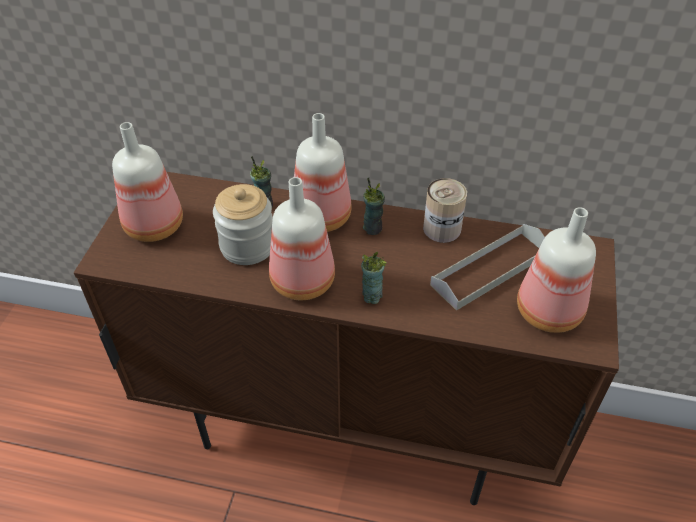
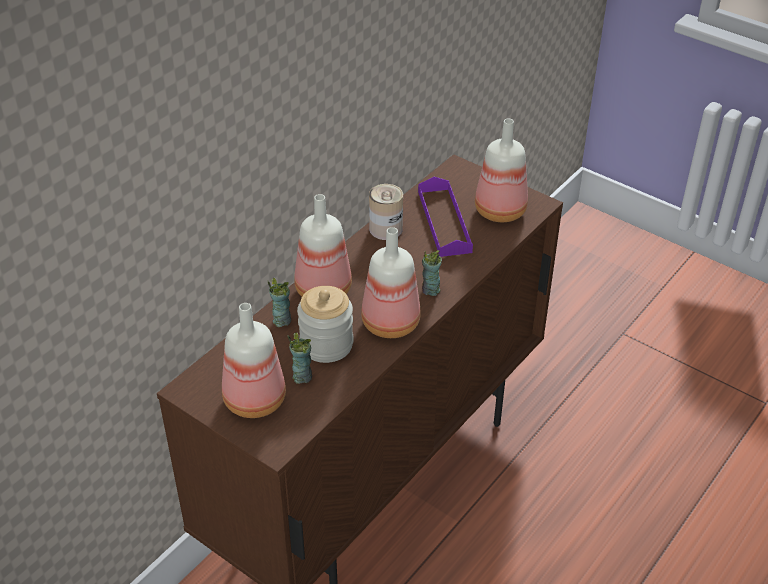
camera: 65 degrees left, 5 degrees down
(373, 228) = (358, 265): cup -> cup (302, 376)
(490, 269) = (444, 221): grey tray -> purple tray

